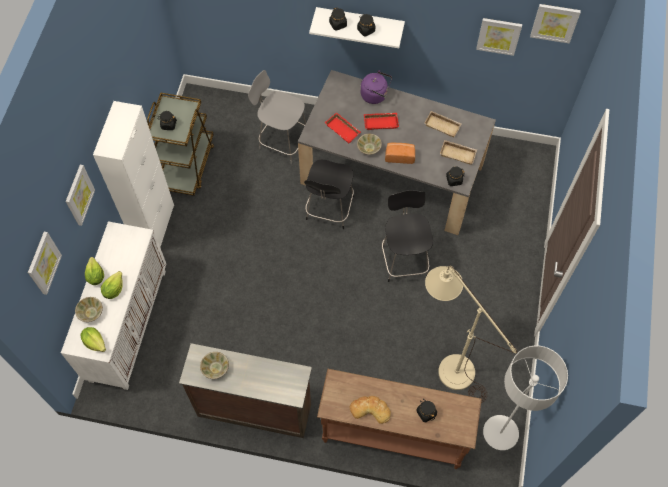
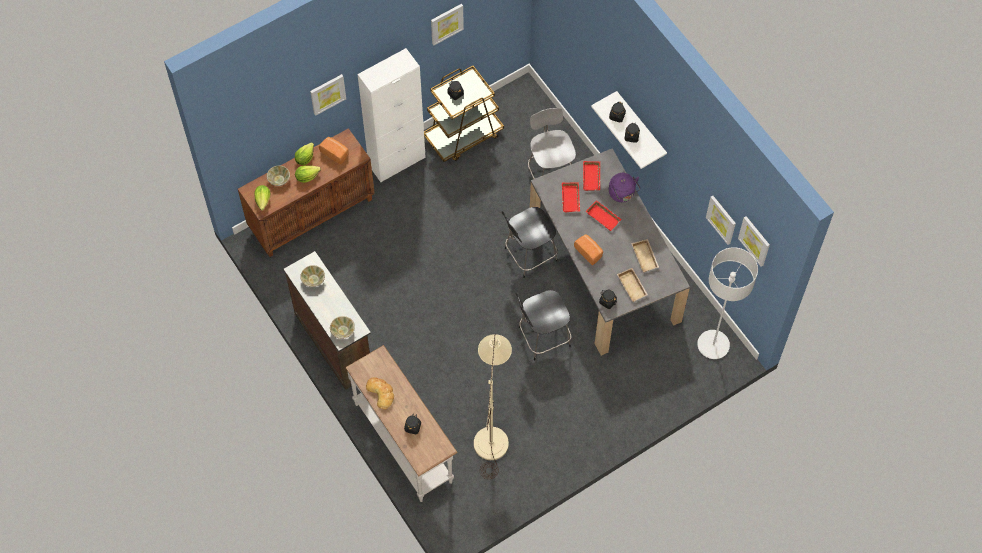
camera: 45 degrees right, 0 degrees up
(43, 263) = (261, 119): picture -> picture (446, 23)
(118, 250) = (335, 153): none -> bread
(128, 324) = (312, 214): white cabinet -> brown cabinet
(341, 102) = (592, 178): none -> red tray
(369, 148) = (574, 228): beige bowl -> beige bowl (342, 330)
(393, 434) = (404, 442): brown console table -> white console table
(404, 259) = (542, 337): black chair -> black chair turned 150 degrees counterclockwise
(500, 433) = (475, 508): grey floor lamp -> grey floor lamp (713, 345)

